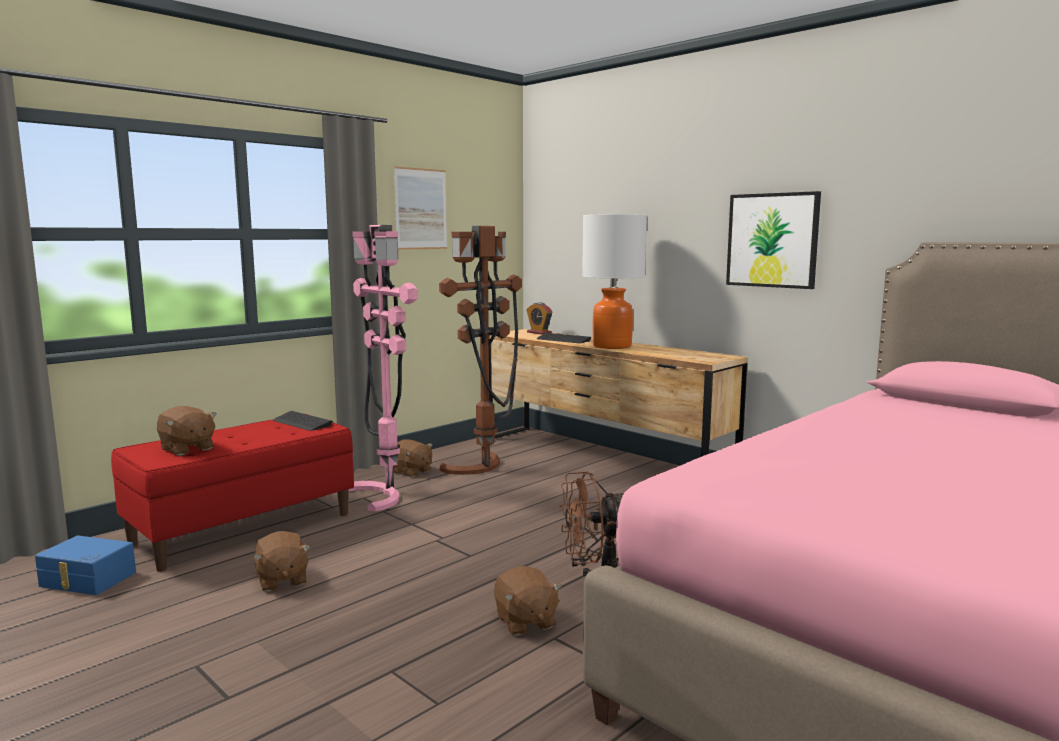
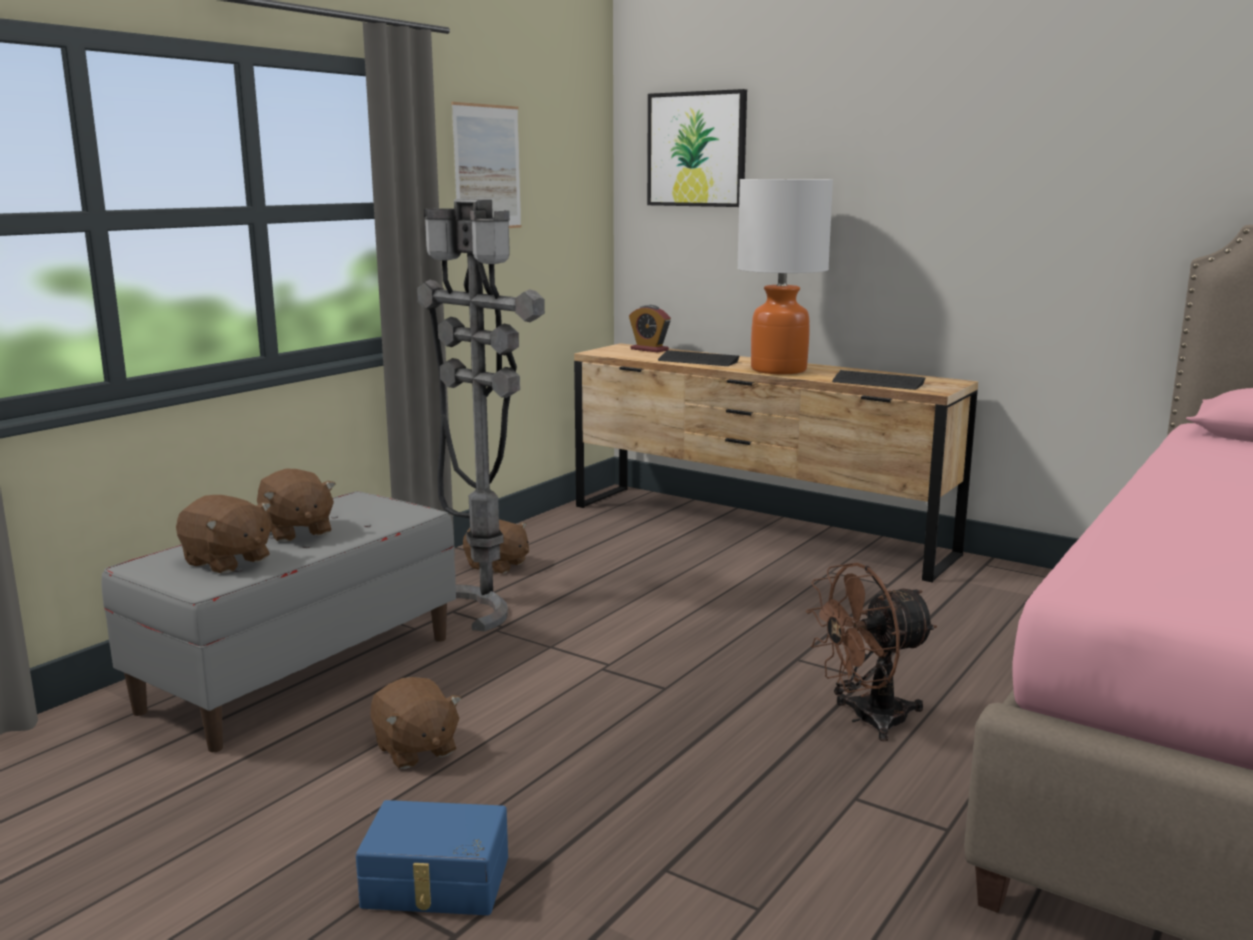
camera: 10 degrees left, 5 degrees up
(86, 580) = (105, 776): blue storage box -> blue storage box (435, 883)
(243, 528) = (300, 672): red bench -> grey bench
(302, 423) = (368, 507): keyboard -> keyboard (877, 383)
(385, 494) = (480, 603): pink floor lamp -> grey floor lamp
(482, 469) = (599, 555): brown floor lamp -> none
(525, 622) = (801, 779): brown plush toy -> brown plush toy (296, 531)
(772, 240) = (1018, 218): picture -> picture (697, 149)

